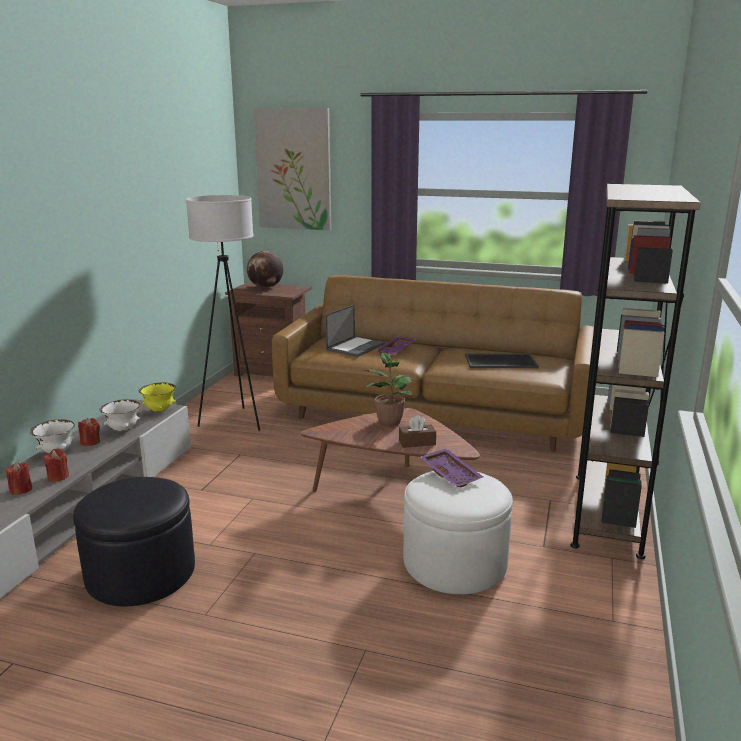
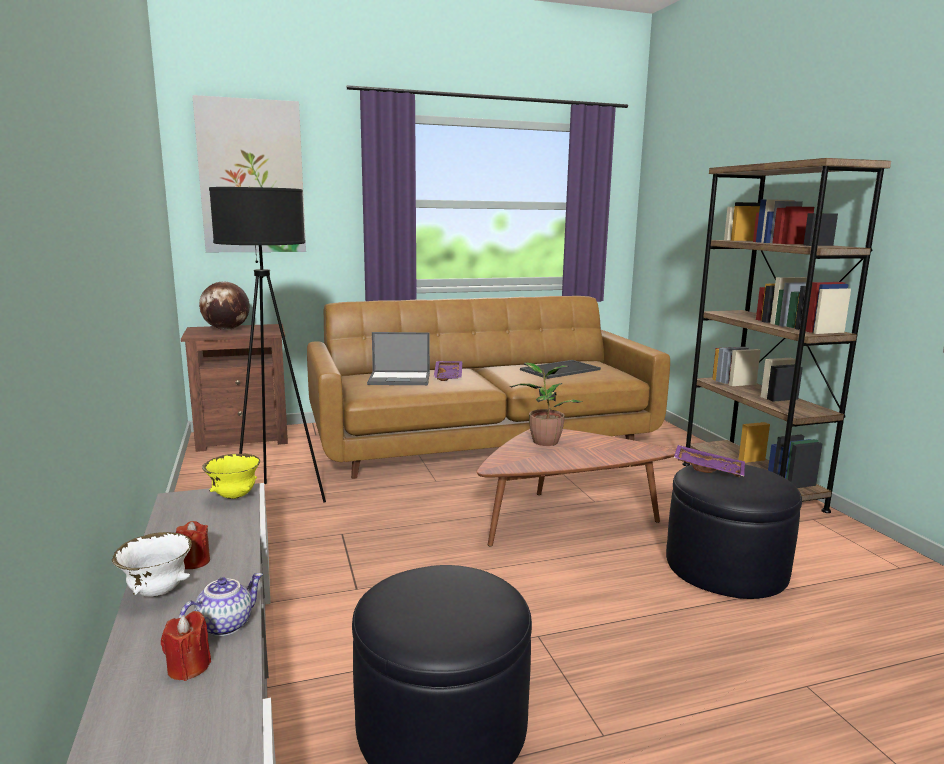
camera: 35 degrees left, 5 degrees down
(58, 477) = (225, 625): red candle -> teapot
(123, 429) = (219, 532): white bowl -> none
(234, 421) = (276, 500): white floor lamp -> black floor lamp
(355, 347) = (400, 379): laptop -> laptop turned 90 degrees clockwise
(417, 442) = (607, 453): brown tissue box -> none
(454, 563) = (725, 567): white ottoman -> black ottoman

